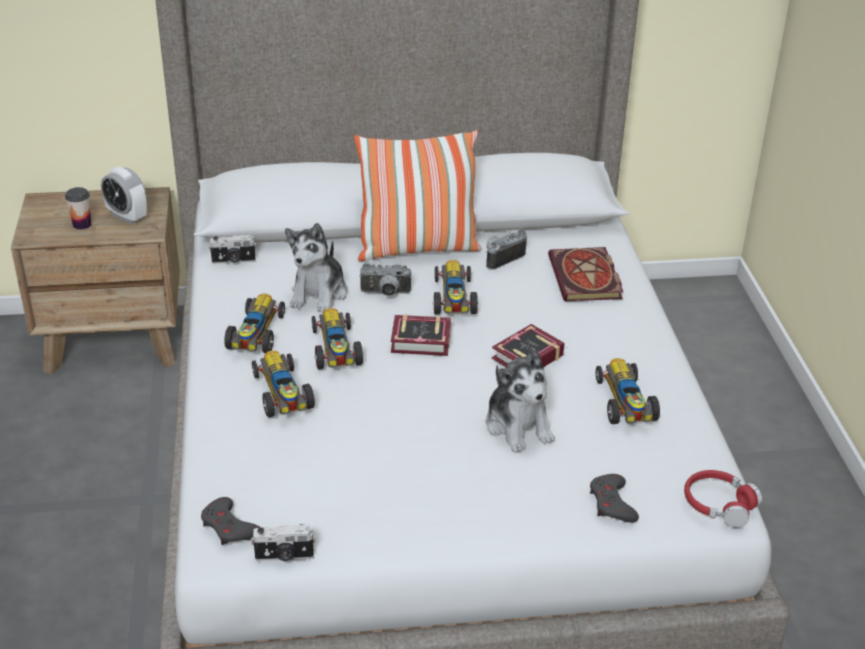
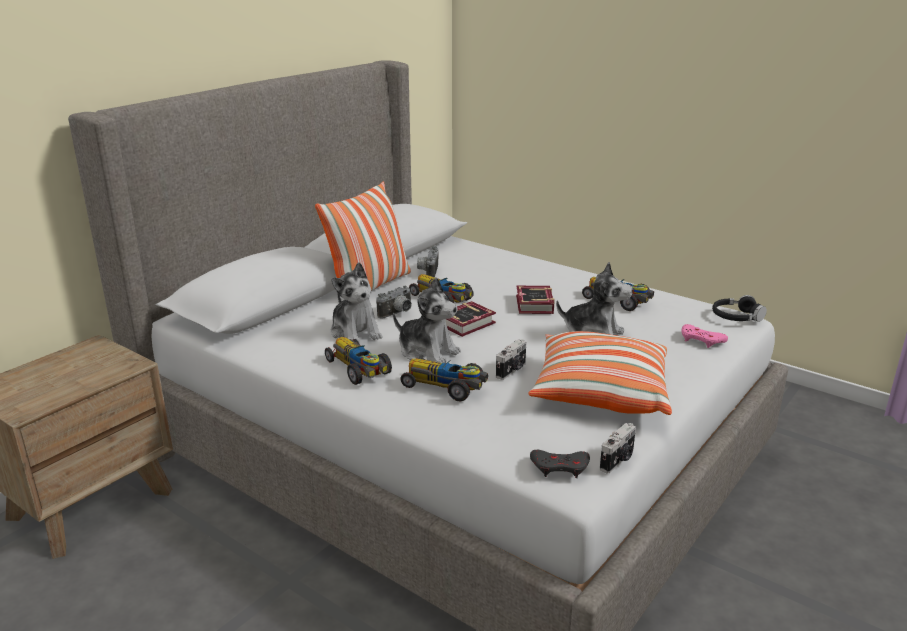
camera: 45 degrees left, 10 degrees down
(82, 224) = (61, 385): cup -> none
(127, 216) = (95, 364): alarm clock -> none
(233, 261) = (258, 342): camera -> camera (512, 370)
(336, 351) = (427, 351): toy car -> plush toy
(396, 488) = (600, 393): none -> pillow
(587, 279) = (490, 262): book -> none
(612, 503) = (701, 340): grey game controller -> pink game controller
(719, 504) = (736, 317): red headphones -> black headphones

